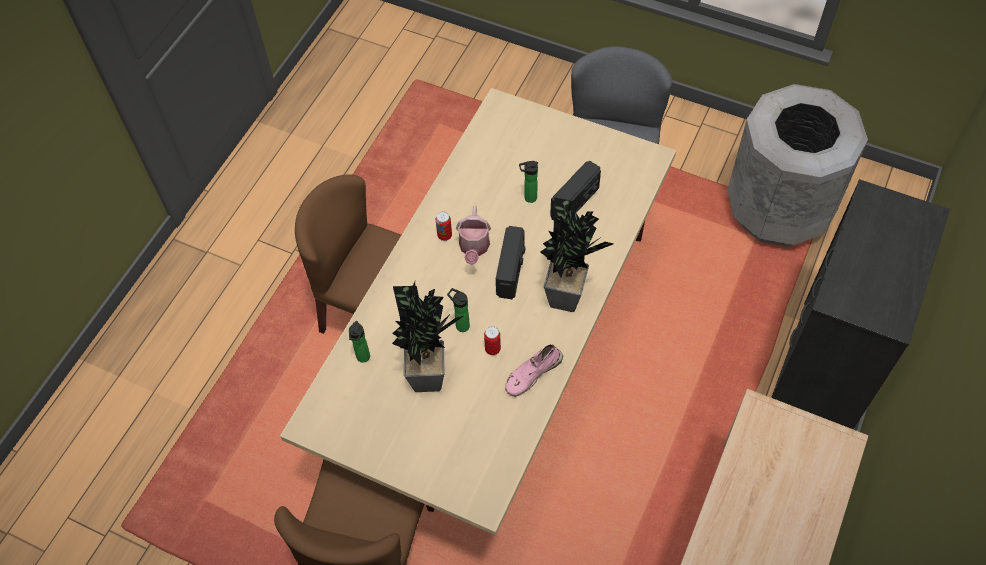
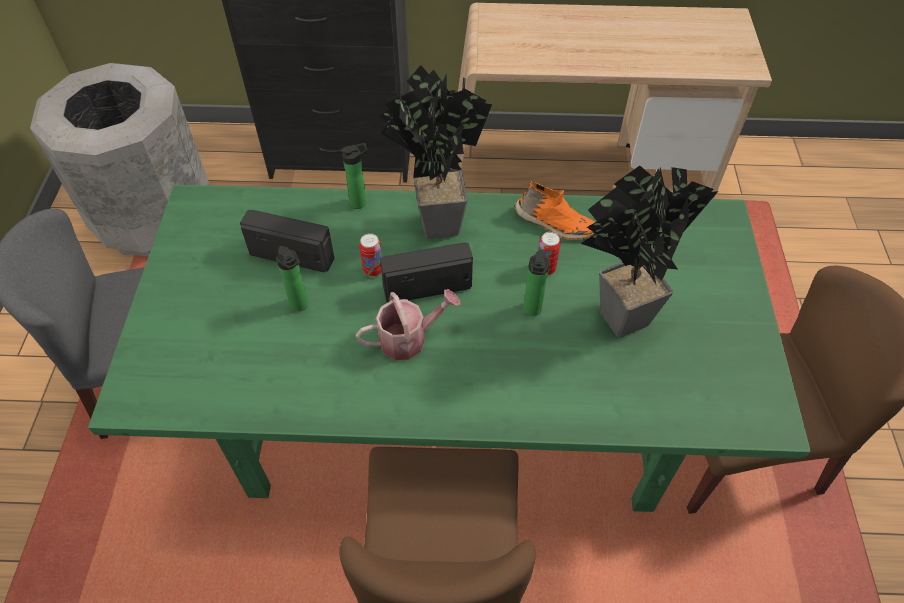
camera: 115 degrees left, 5 degrees down
(363, 358) = (643, 401): bottle -> bottle (361, 202)
(444, 235) = (403, 381): can -> can (373, 270)
(496, 360) = (449, 416): beige dining table -> green dining table
(532, 373) = (553, 224): pink shoe -> orange shoe

